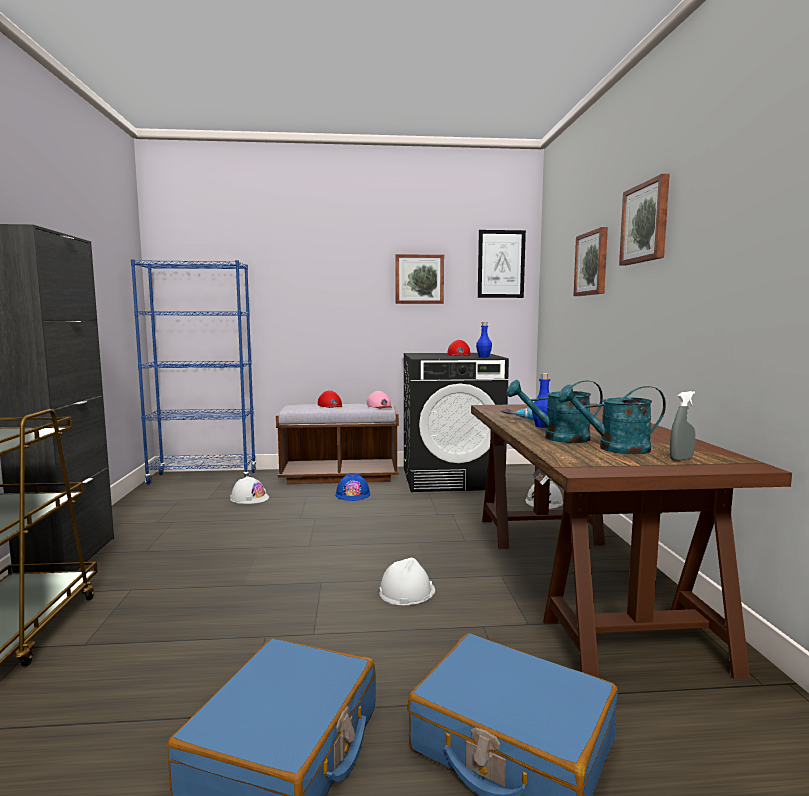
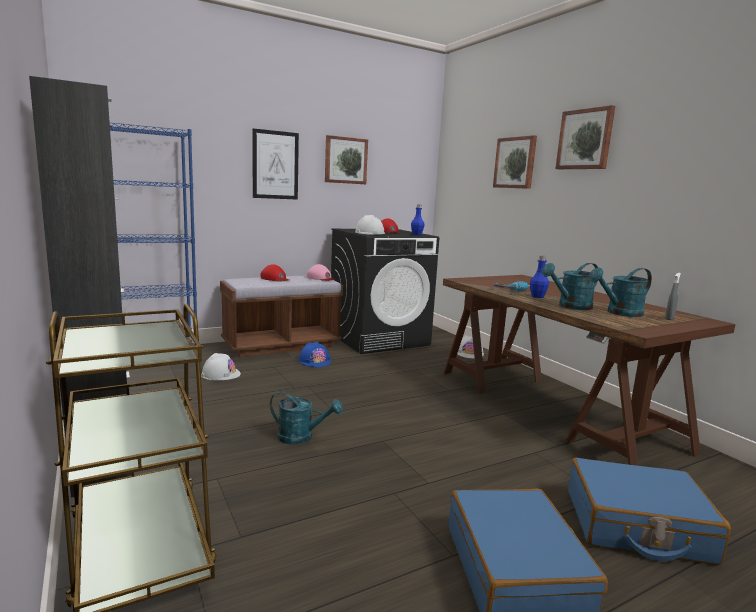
camera: 25 degrees left, 5 degrees up
(247, 566) = (301, 437): none -> turquoise watering can
(406, 591) = (455, 436): white hard hat -> white hard hat (369, 233)
(501, 264) = (410, 152): picture -> picture (275, 165)

